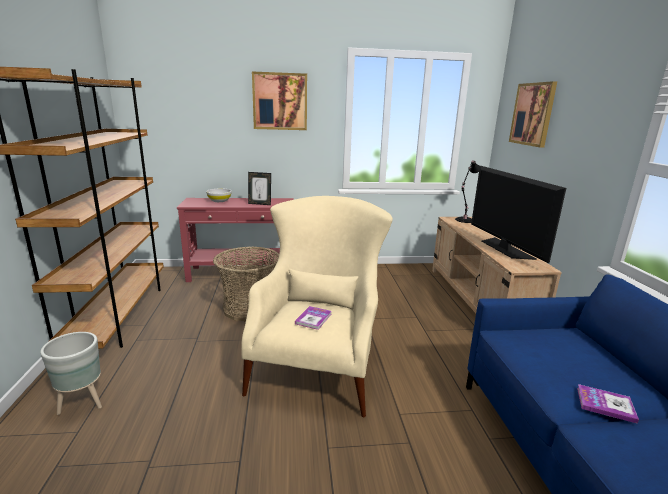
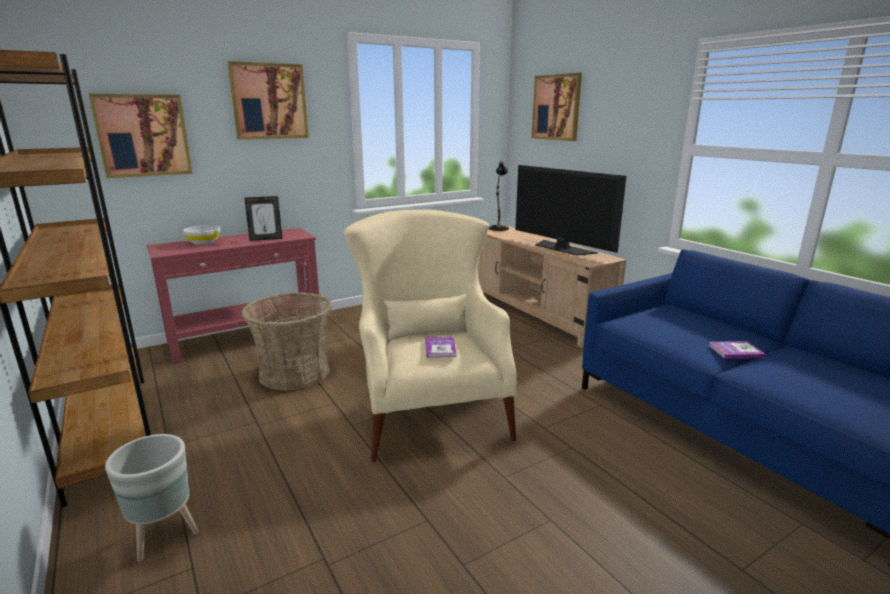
camera: 25 degrees left, 0 degrees up
(191, 123) = (143, 135): none -> picture

